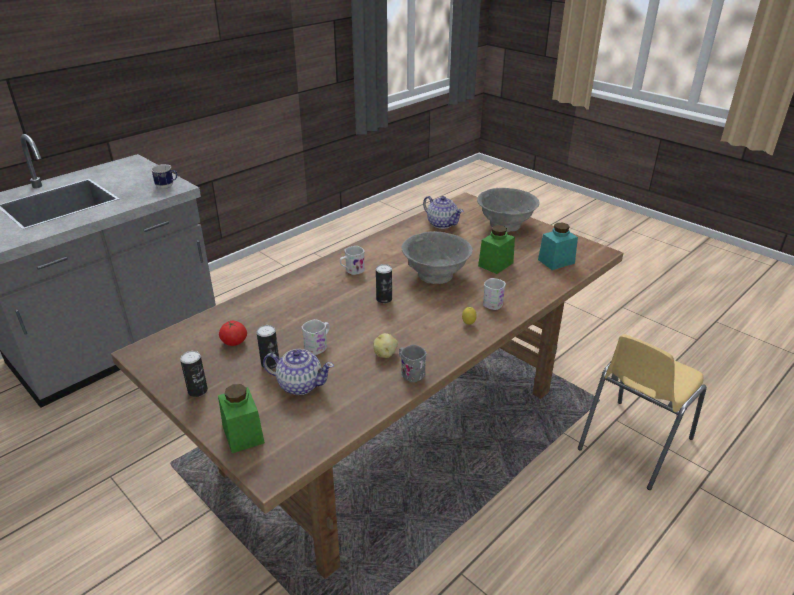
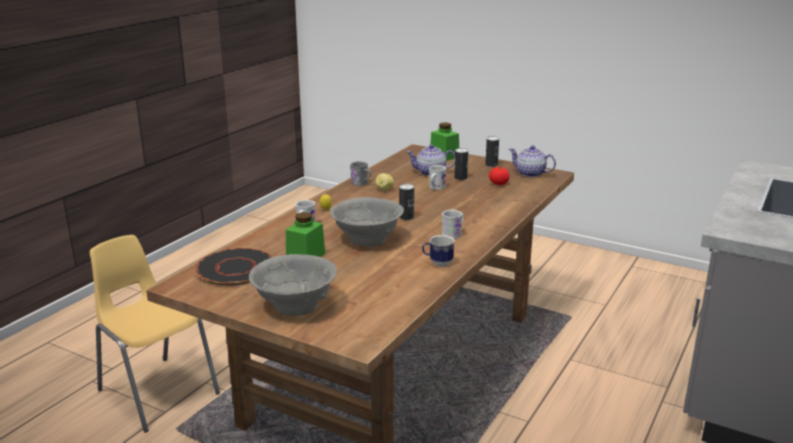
camera: 165 degrees right, 10 degrees down
(167, 187) = (738, 229): mug -> mug (437, 263)
(442, 223) = (383, 297): teapot -> teapot (530, 174)
(556, 261) = (235, 268): turquoise jar -> black plate
(633, 444) = (157, 392): yellow chair -> yellow chair turned 75 degrees counterclockwise

